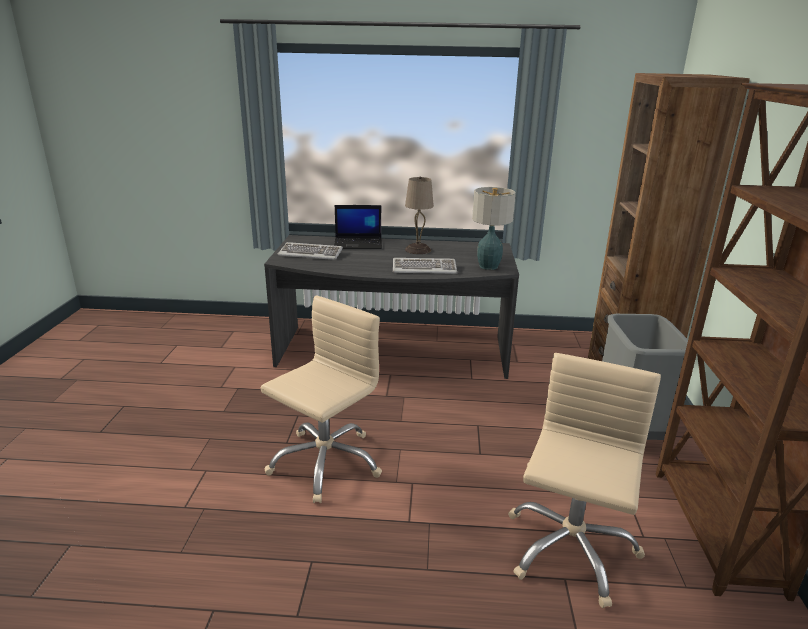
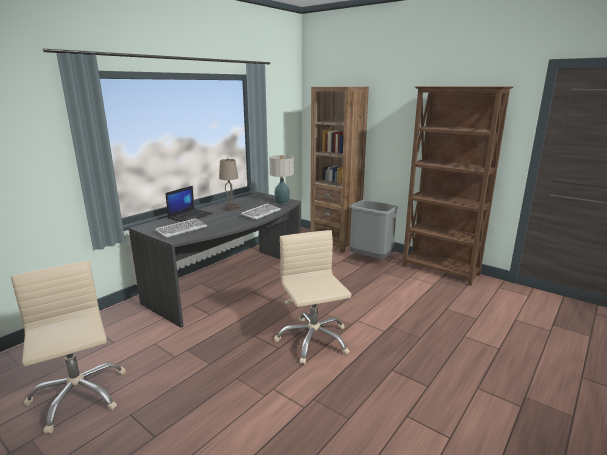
camera: 55 degrees left, 5 degrees down
(569, 548) = (430, 300): beige office chair -> beige office chair (78, 396)

